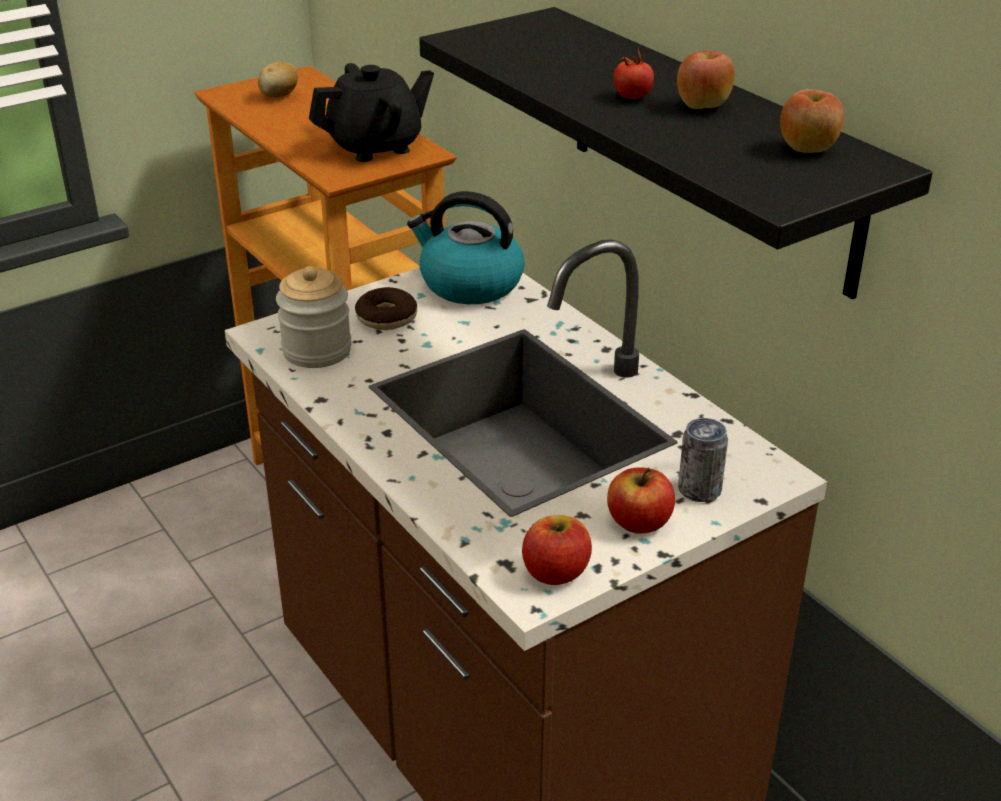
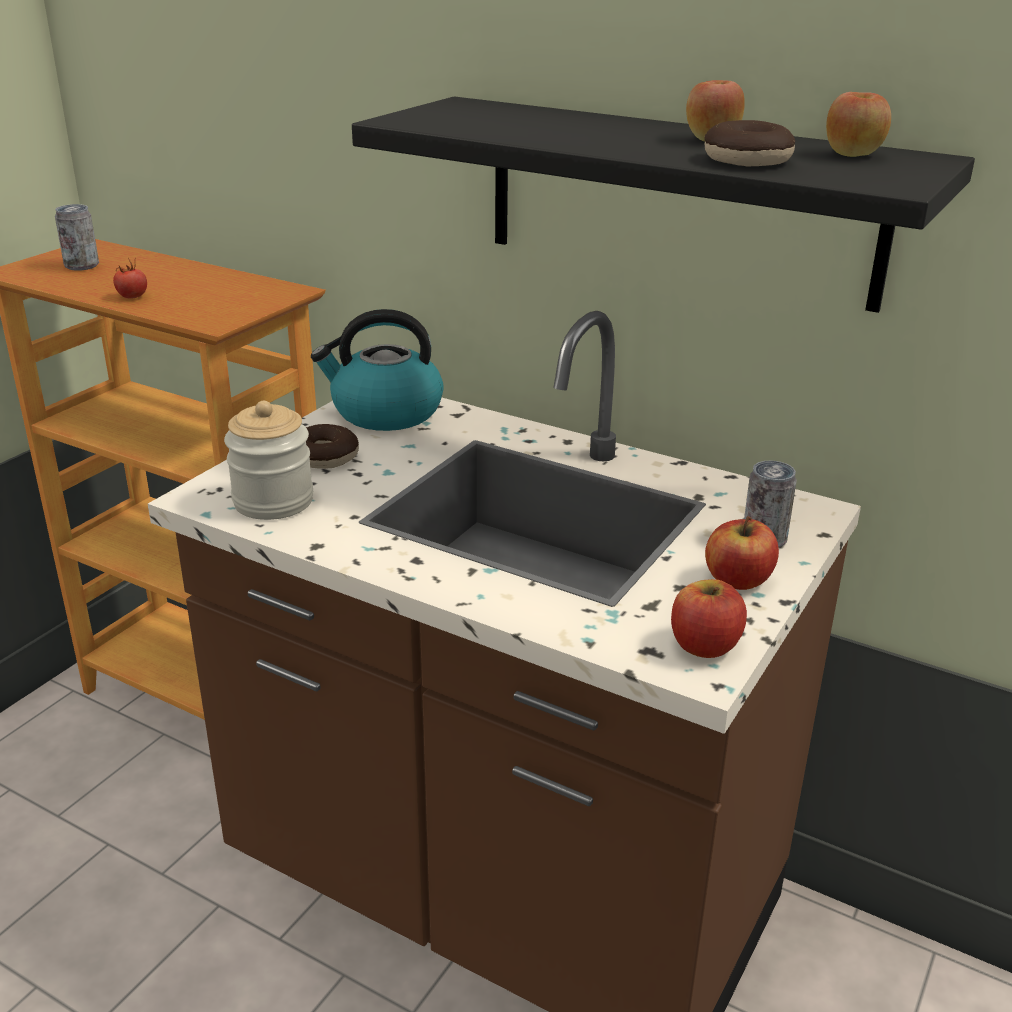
camera: 25 degrees left, 5 degrees down
(279, 96) = (82, 266): potato -> can
(376, 147) = (232, 293): black teapot -> none
(632, 97) = (637, 140): tomato -> tomato (132, 297)
(694, 141) = (747, 160): none -> donut

